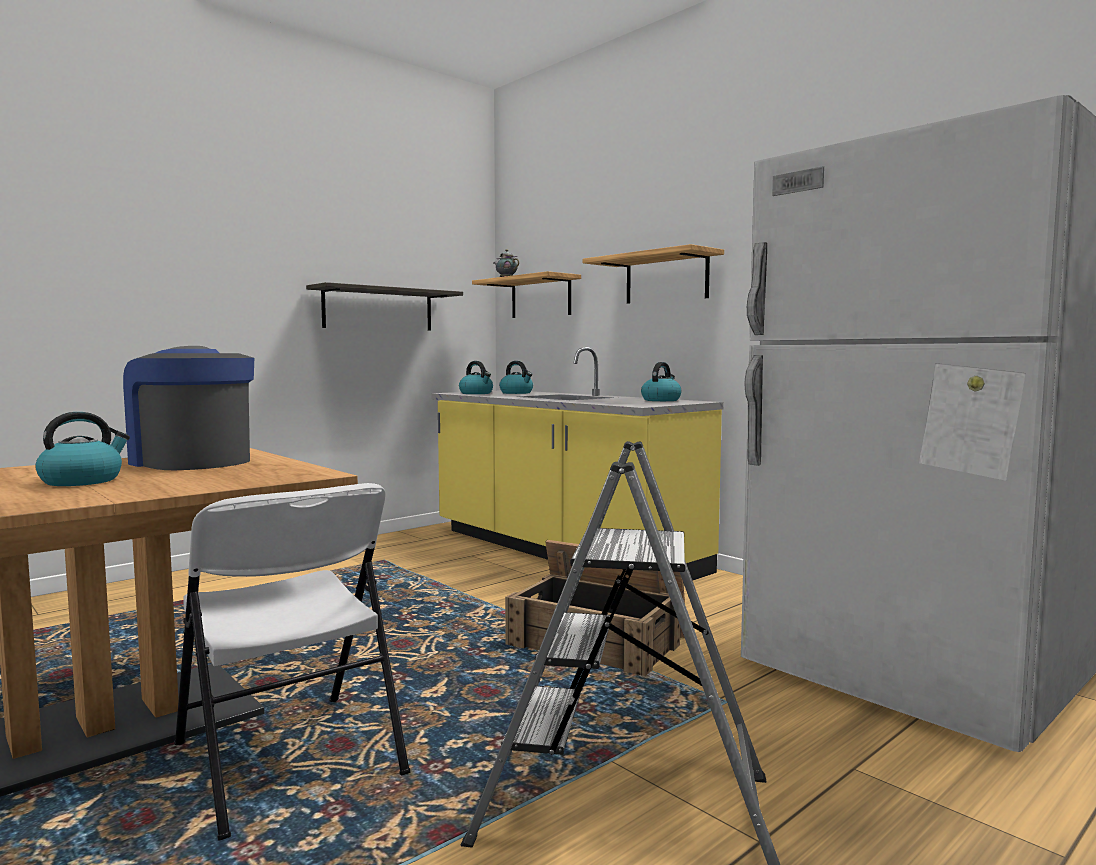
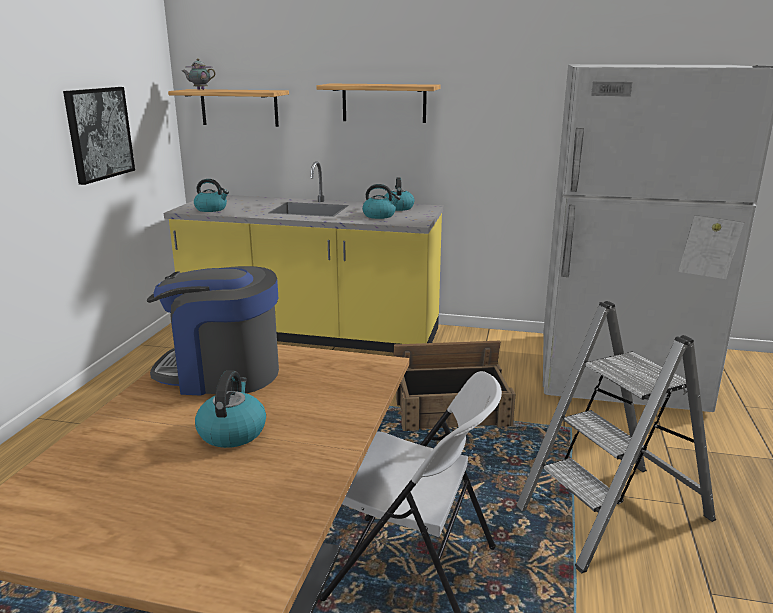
camera: 35 degrees left, 15 degrees up
(378, 309) = (99, 133): shelf -> picture
(517, 393) = (243, 203): kettle -> kettle (379, 215)

